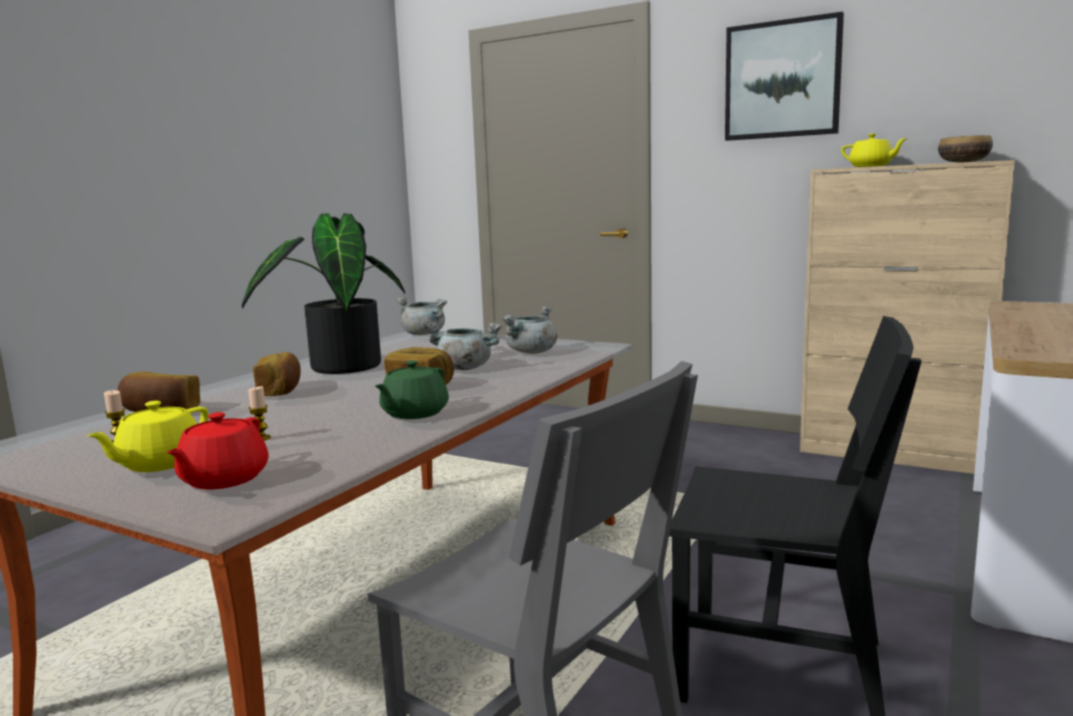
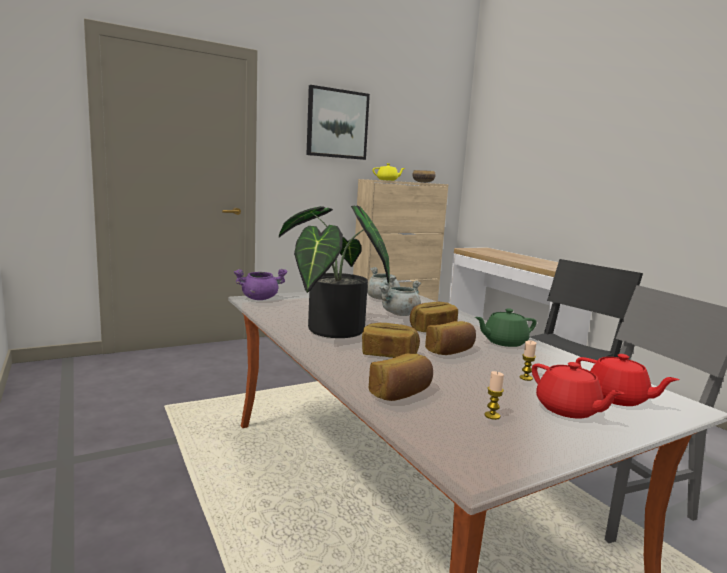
camera: 60 degrees left, 0 degrees up
(159, 464) = (568, 410): yellow teapot -> red teapot
(330, 403) = (451, 351): none -> bread
(413, 414) = (504, 342): green teapot -> green teapot turned 105 degrees clockwise
(424, 334) = (260, 298): grey cooking pot -> purple cooking pot

